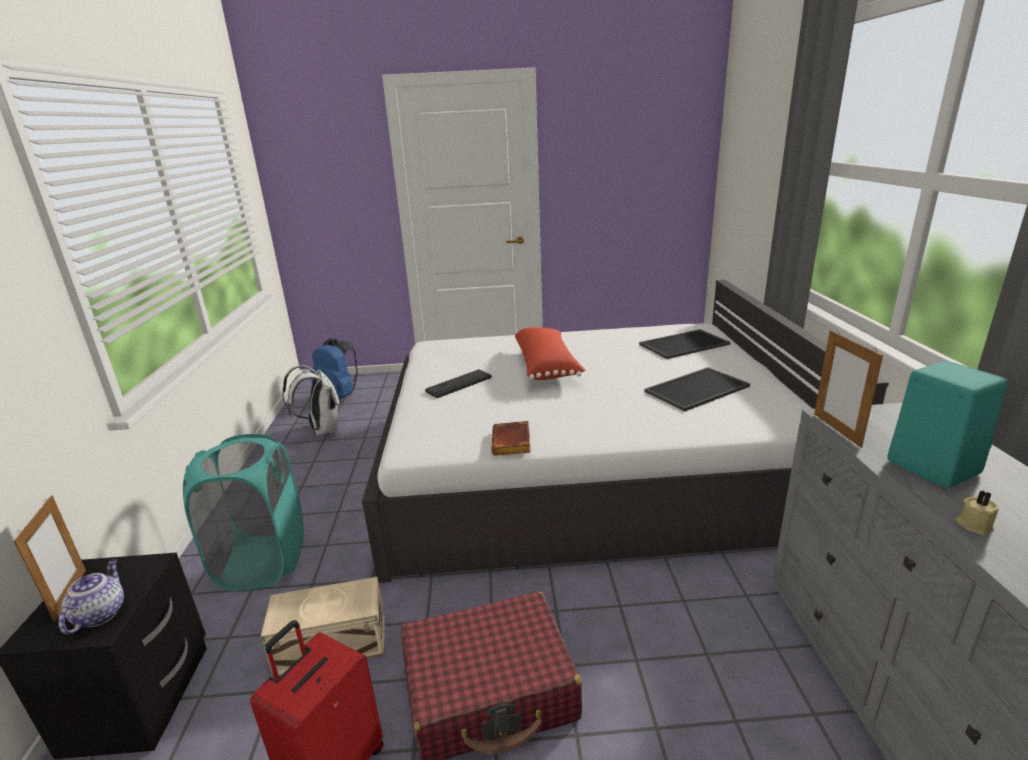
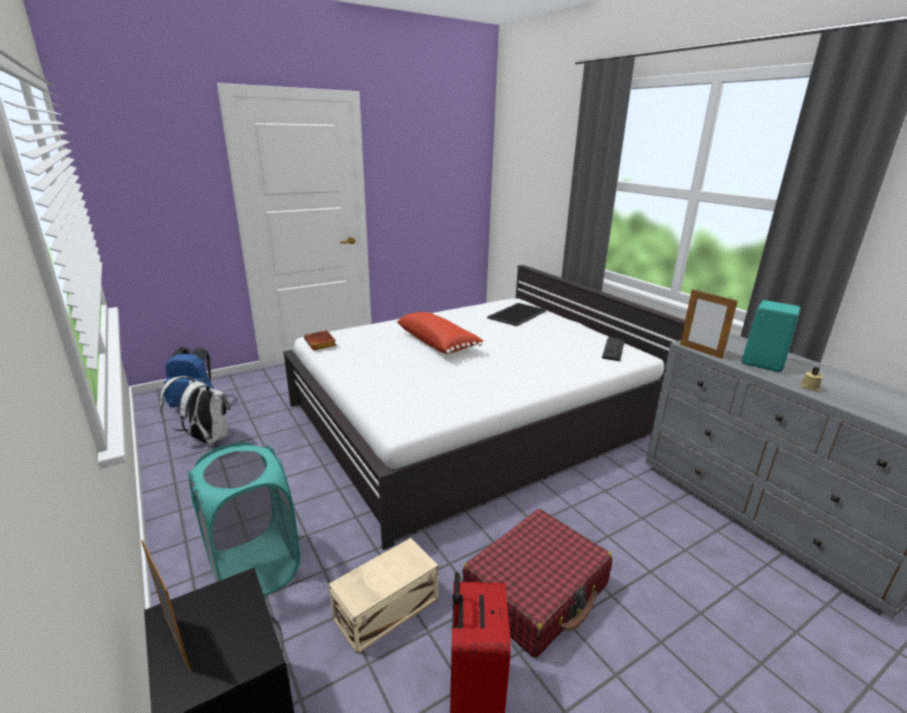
camera: 30 degrees left, 0 degrees up
(100, 613) = (237, 643): teapot -> none
(459, 384) = (381, 367): keyboard -> keyboard (613, 349)
(513, 443) = (476, 403): brown book -> brown book (321, 343)
(696, 388) = (556, 343): tray -> none

